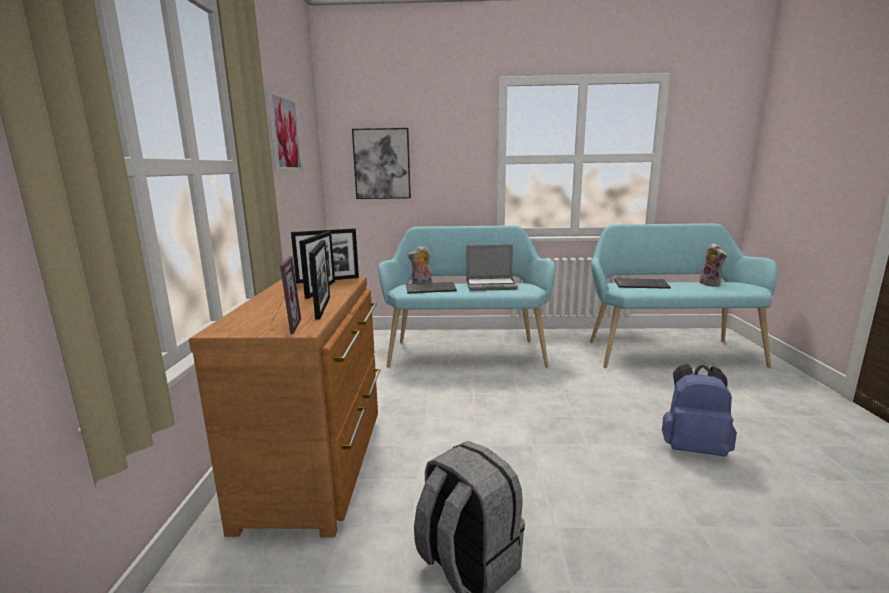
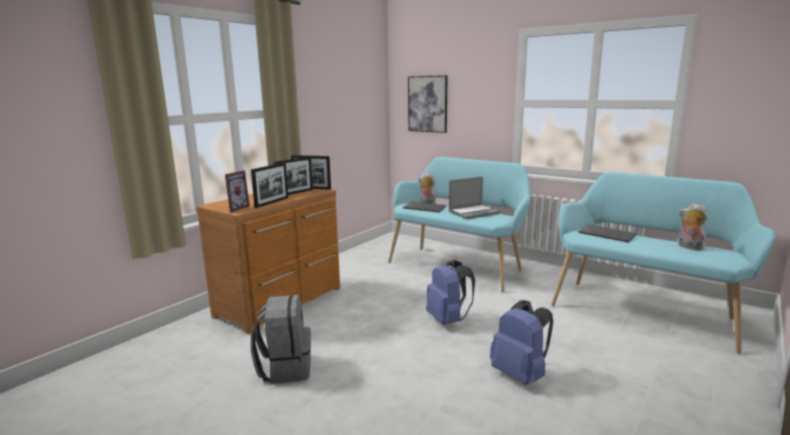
camera: 35 degrees right, 0 degrees up
(284, 134) = (335, 86): picture -> none
(491, 285) = (474, 212): laptop -> laptop turned 60 degrees counterclockwise
(547, 414) = (448, 320): none -> blue backpack
(711, 284) = (689, 247): plush toy -> plush toy turned 120 degrees clockwise

